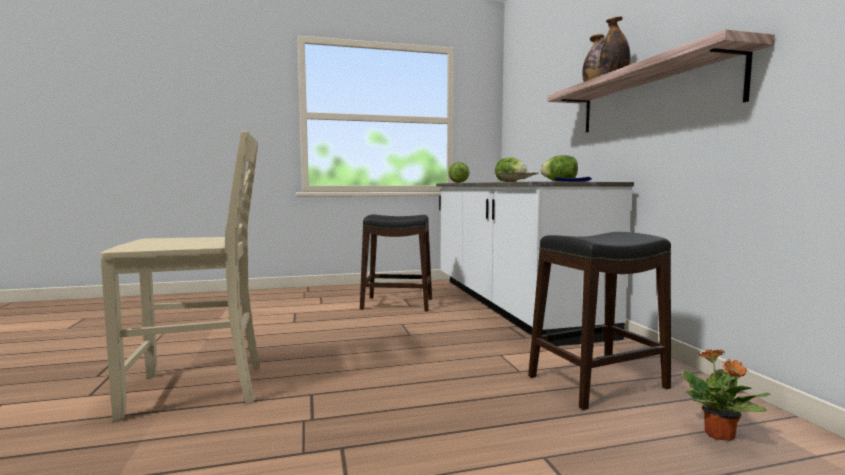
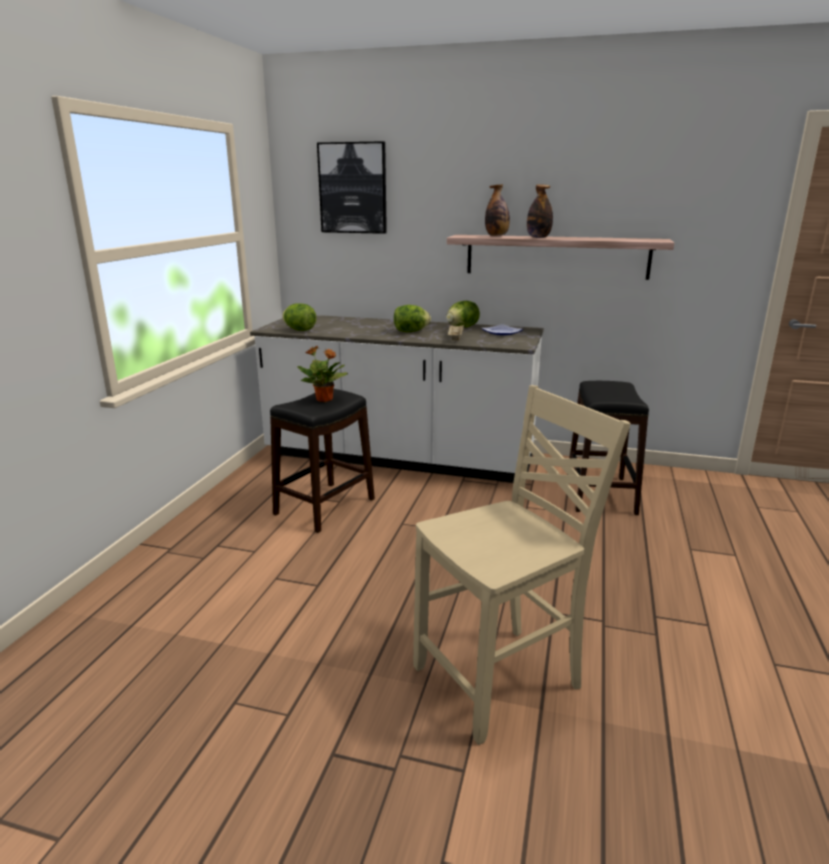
camera: 60 degrees left, 15 degrees up
(199, 390) = (501, 679): beige chair -> beige chair turned 45 degrees clockwise
(531, 77) = (353, 188): none -> picture
(719, 435) = (683, 493): potted plant -> potted plant (325, 400)

